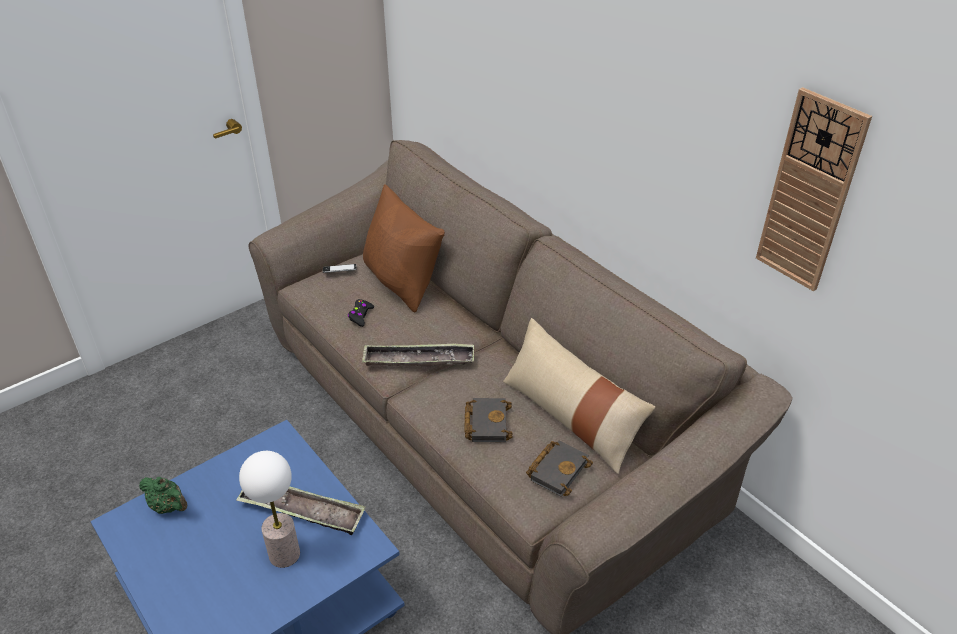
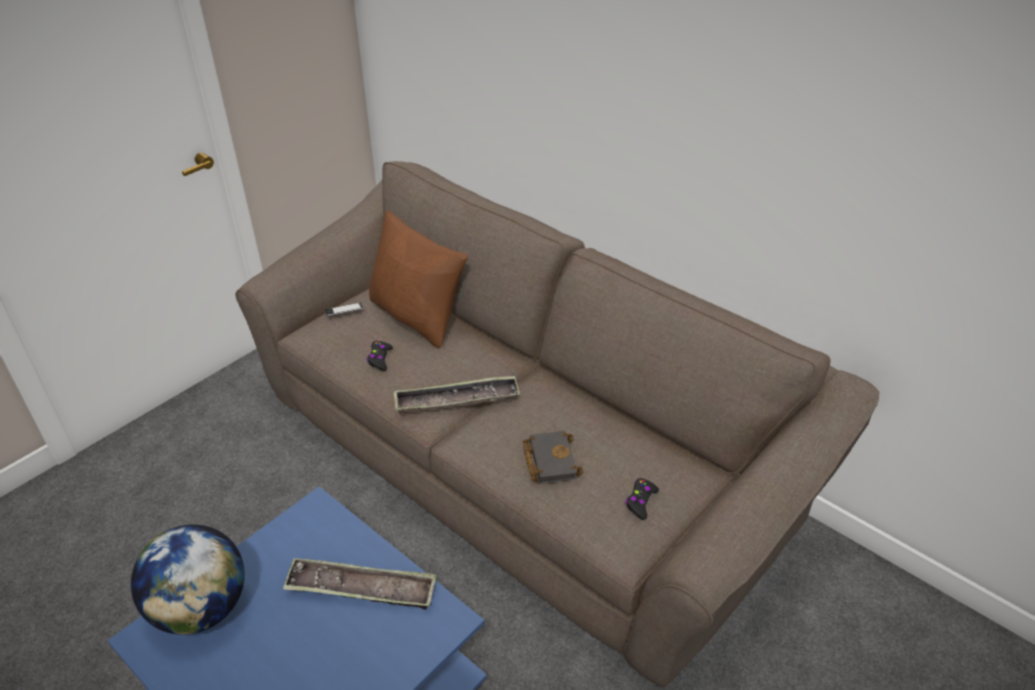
camera: 10 degrees left, 0 degrees up
(169, 506) = (201, 608): green teapot -> globe
(284, 555) = (353, 645): table lamp -> none
(558, 469) = (640, 501): black book -> black game controller
(571, 417) = (638, 442): beige pillow -> none
(810, 193) = (897, 168): wall clock -> none

